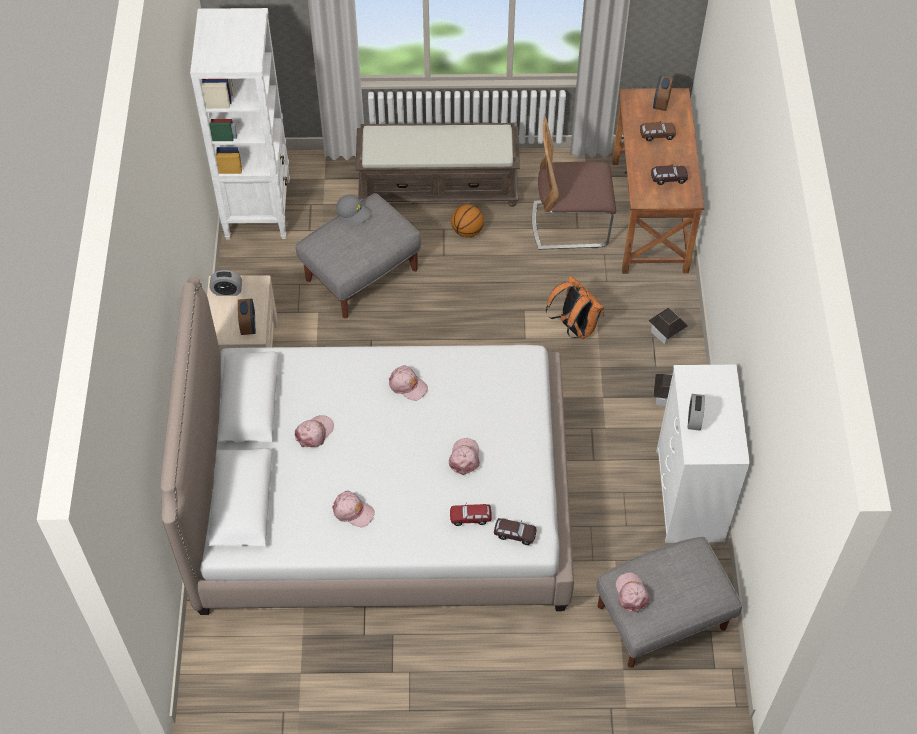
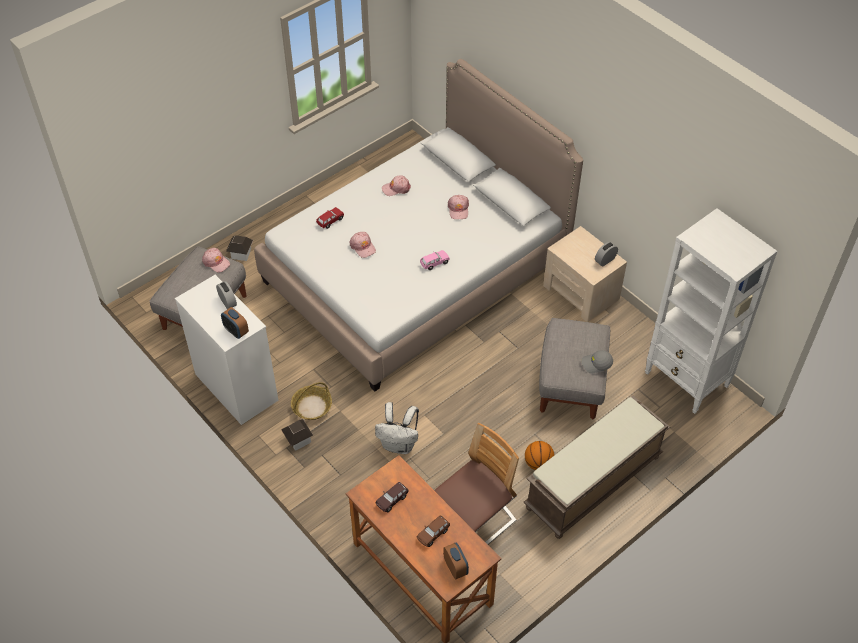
camera: 140 degrees right, 5 degrees down
(248, 326) = (568, 250): alarm clock -> alarm clock (236, 331)
(408, 385) = (434, 263): pink cap -> pink toy car
(514, 534) = (298, 228): brown toy car -> none
(574, 327) = (399, 445): orange backpack -> white backpack
(627, 420) = (312, 406): none -> basket
(666, 332) = (334, 485): toy house -> toy house (241, 253)

